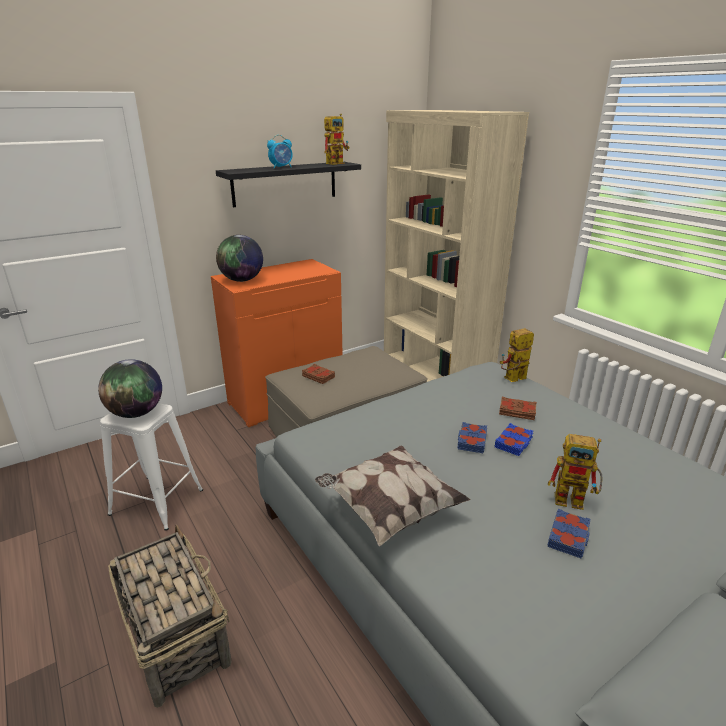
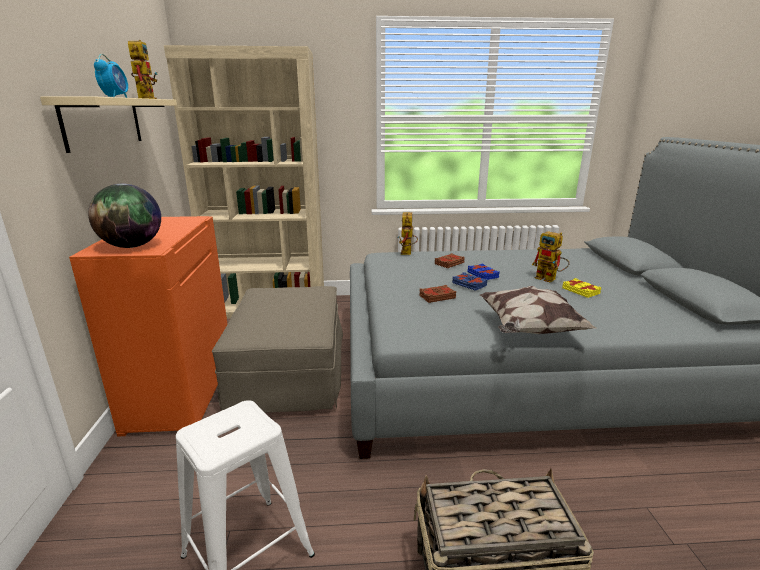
camera: 60 degrees left, 5 degrees down
(136, 413) = (230, 430): globe -> none
(285, 183) = (103, 122): black shelf -> beige shelf
(318, 376) = (272, 320): brown book -> brown book (437, 296)
(569, 537) = (581, 291): blue book -> yellow book
(575, 500) = (550, 279): toy robot -> toy robot turned 90 degrees clockwise

